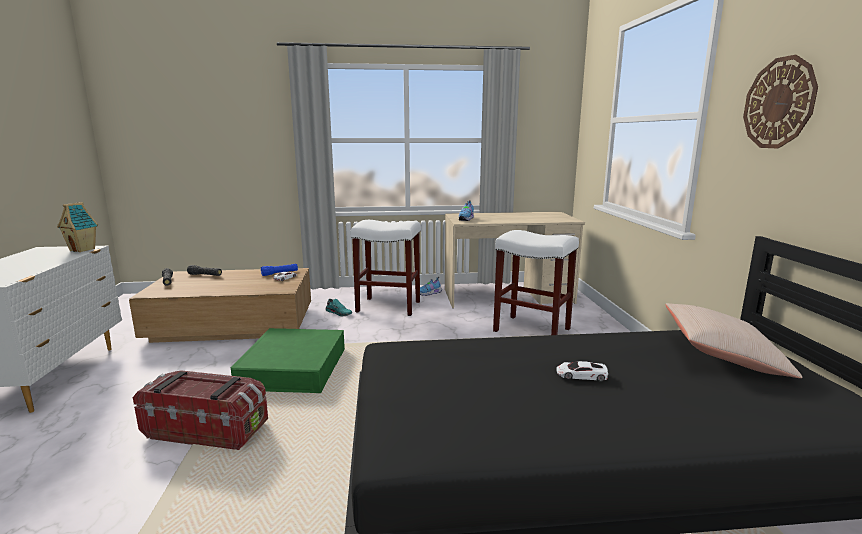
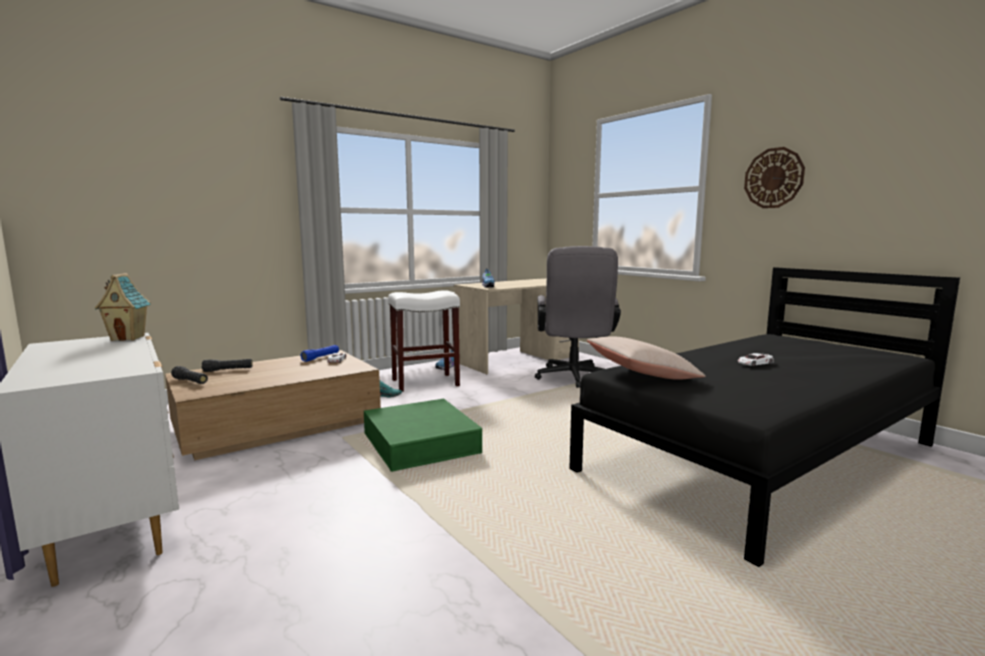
camera: 30 degrees left, 5 degrees down
(207, 430) = (423, 504): storage box -> none
(530, 330) = (574, 378): white stool -> grey office chair
(722, 355) = (793, 344): beige pillow -> beige pillow (641, 374)

